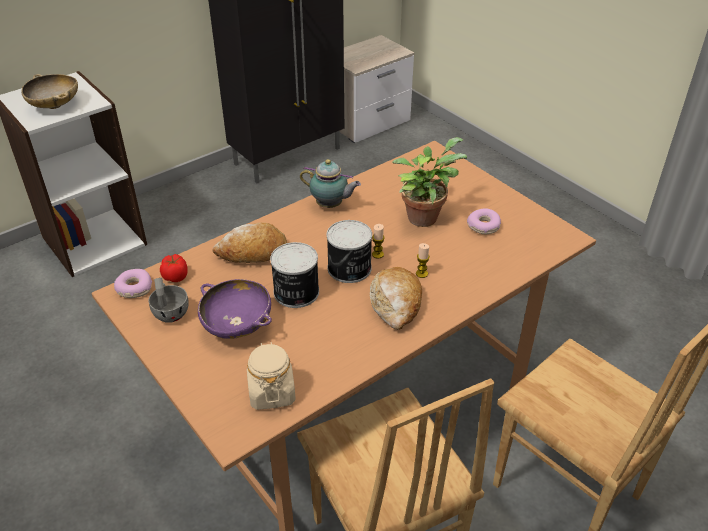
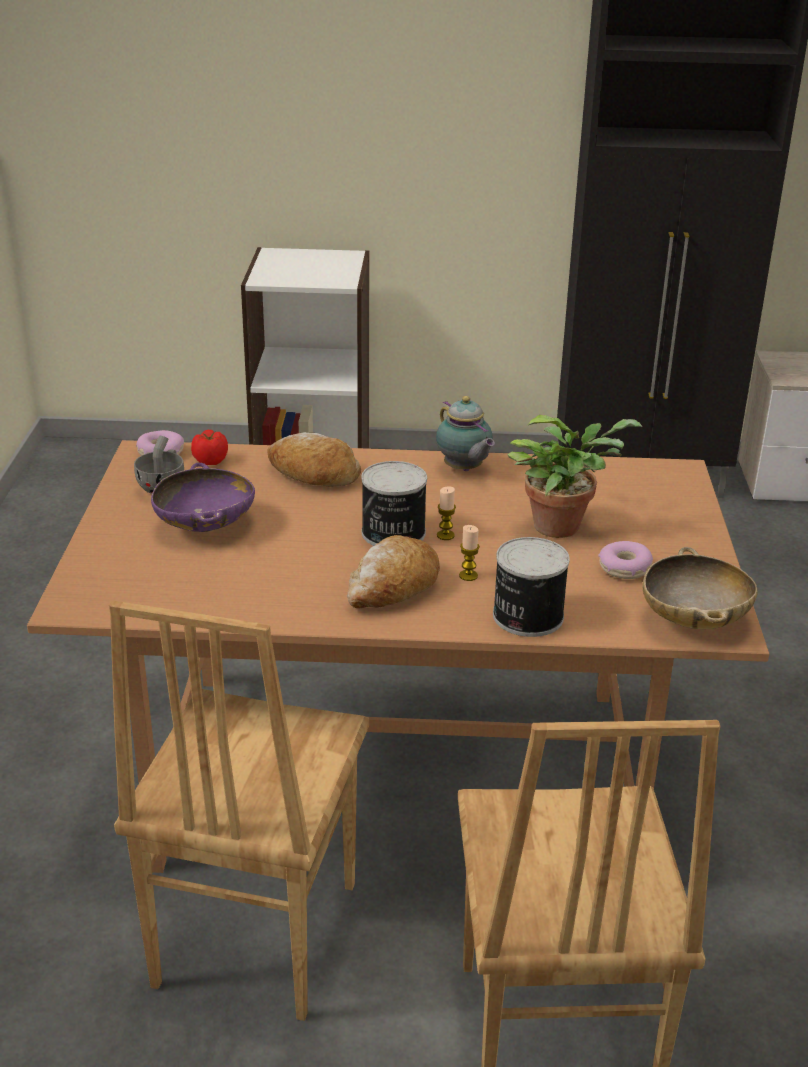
camera: 40 degrees right, 10 degrees down
(55, 105) = (301, 272): beige bowl -> beige bowl (694, 620)
(271, 392) = (152, 593): beige jar -> none
(295, 293) = (302, 527): can -> can (526, 616)

